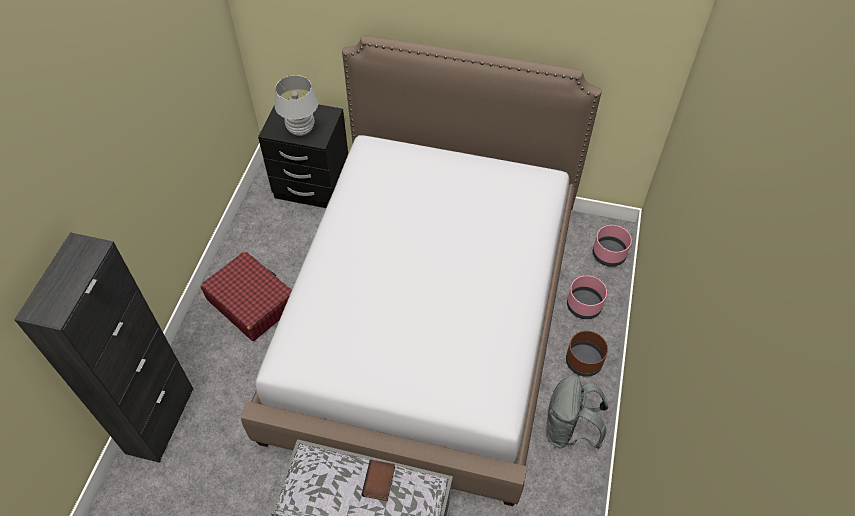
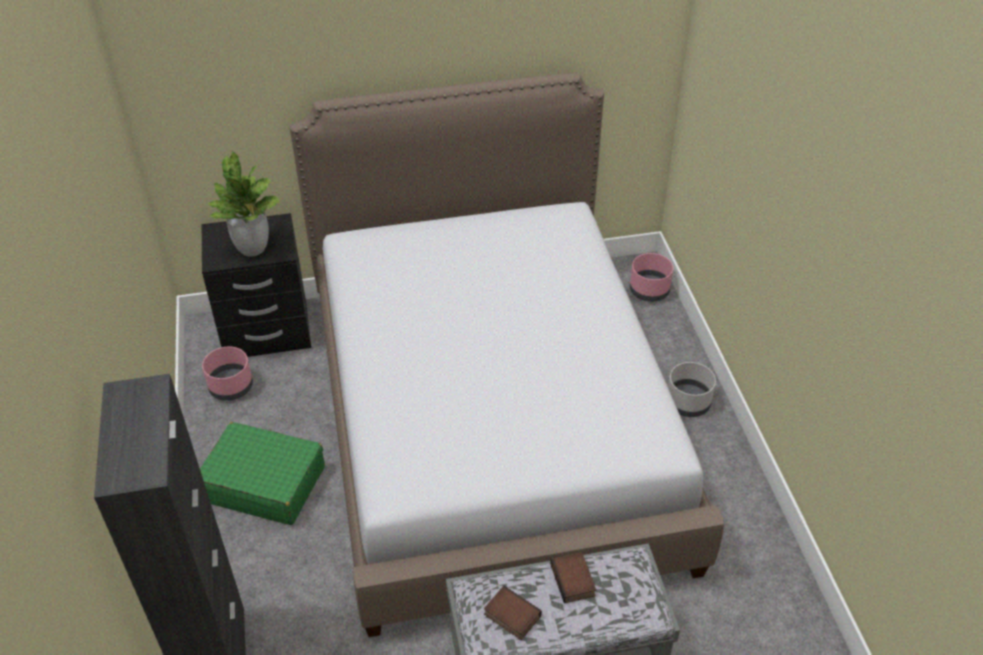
camera: 25 degrees left, 10 degrees down
(251, 302) = (263, 483): red suitcase -> green suitcase
(301, 129) = (252, 249): white table lamp -> potted plant
(321, 488) = (510, 616): none -> book
(569, 430) = (715, 476): grey backpack -> none
(584, 305) = (654, 348): pink planter -> pink planter (231, 386)
(584, 362) = (688, 403): brown planter -> grey planter

